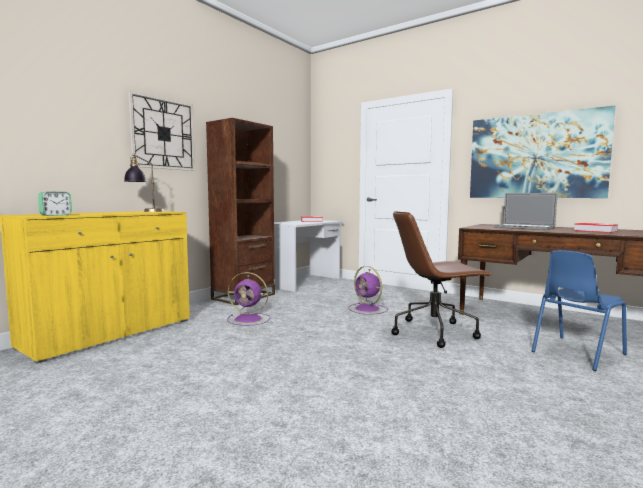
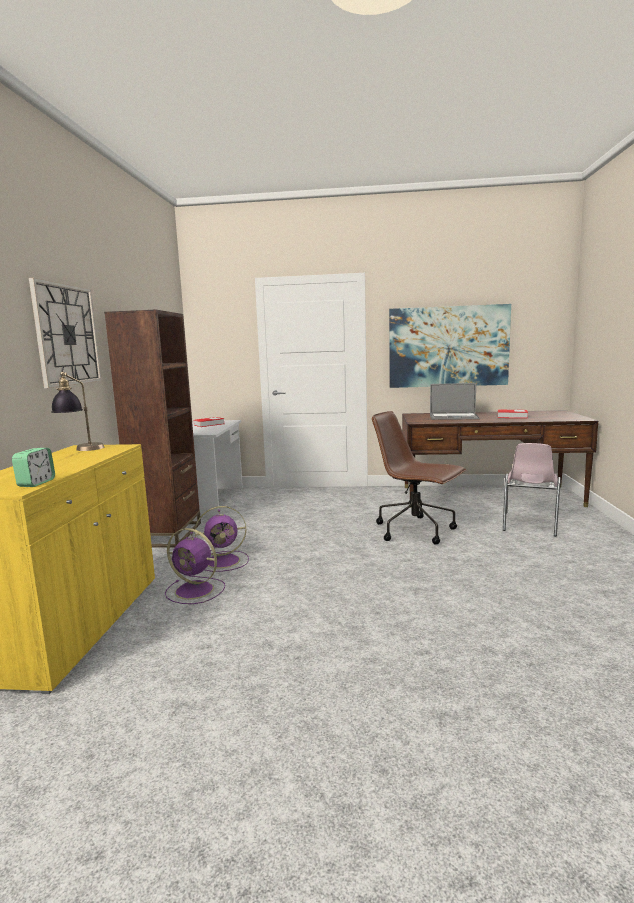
camera: 30 degrees left, 5 degrees up
(368, 309) = (327, 520): purple fan -> purple fan (196, 590)
(435, 332) = (416, 530): brown office chair -> brown office chair turned 75 degrees clockwise
(576, 353) = (529, 524): blue chair -> pink chair

